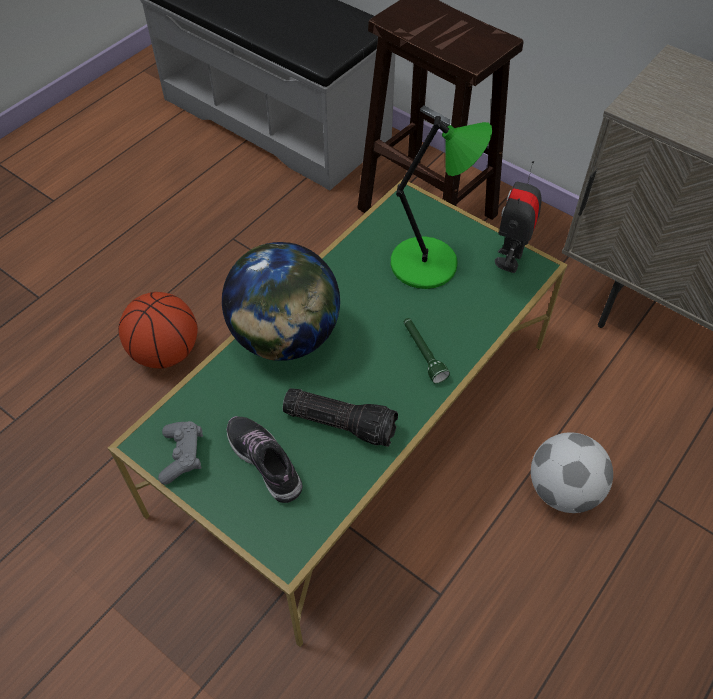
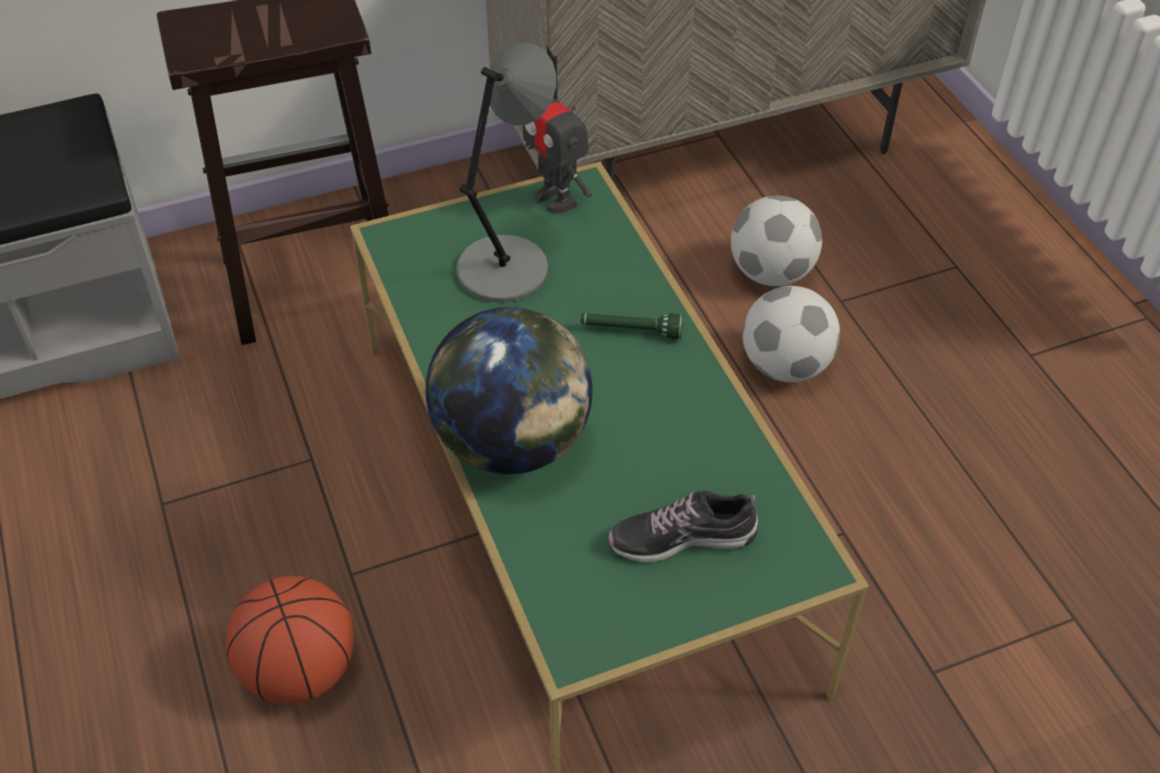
camera: 60 degrees left, 5 degrees down
(183, 456) = (620, 619): grey game controller -> none
(341, 422) = (674, 443): flashlight -> none
(428, 264) = (506, 267): green table lamp -> grey table lamp
(644, 441) = (771, 273): none -> football

